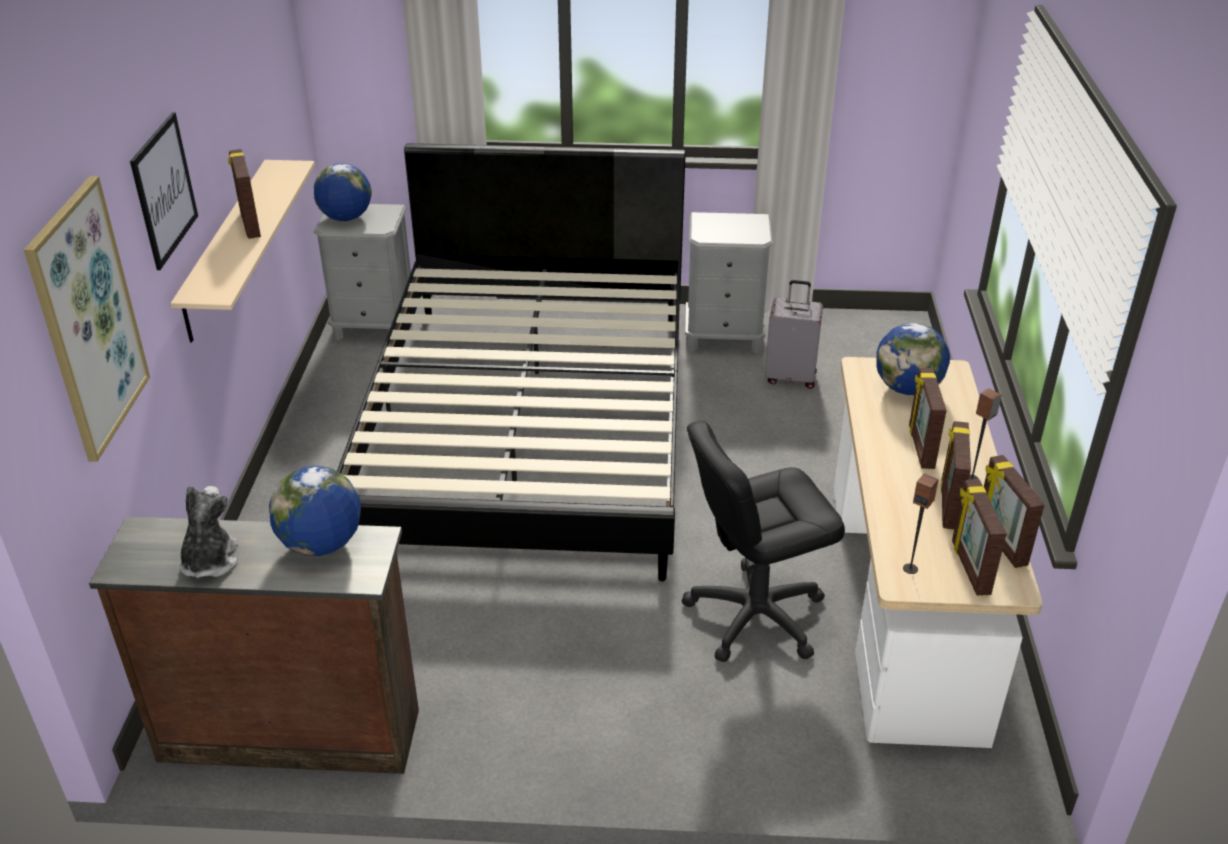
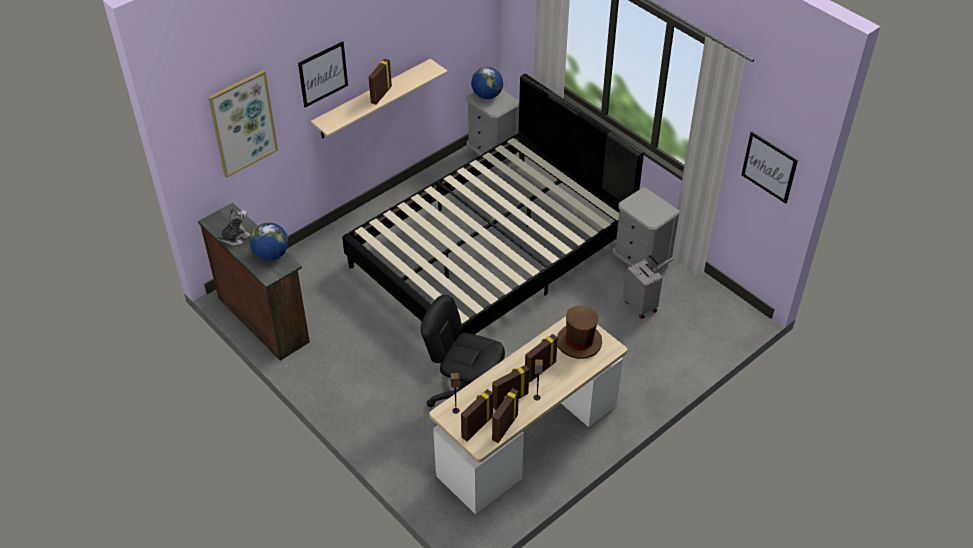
camera: 45 degrees right, 10 degrees up
(905, 57) = (769, 167): none -> picture
(907, 388) = (579, 342): globe -> brown hat

